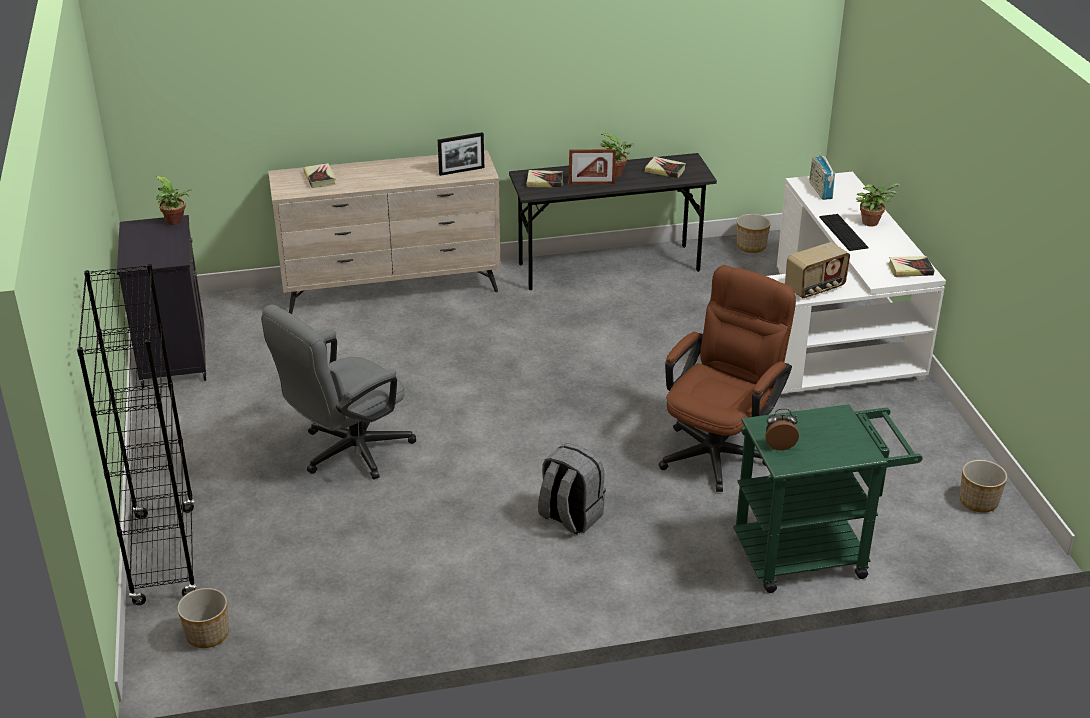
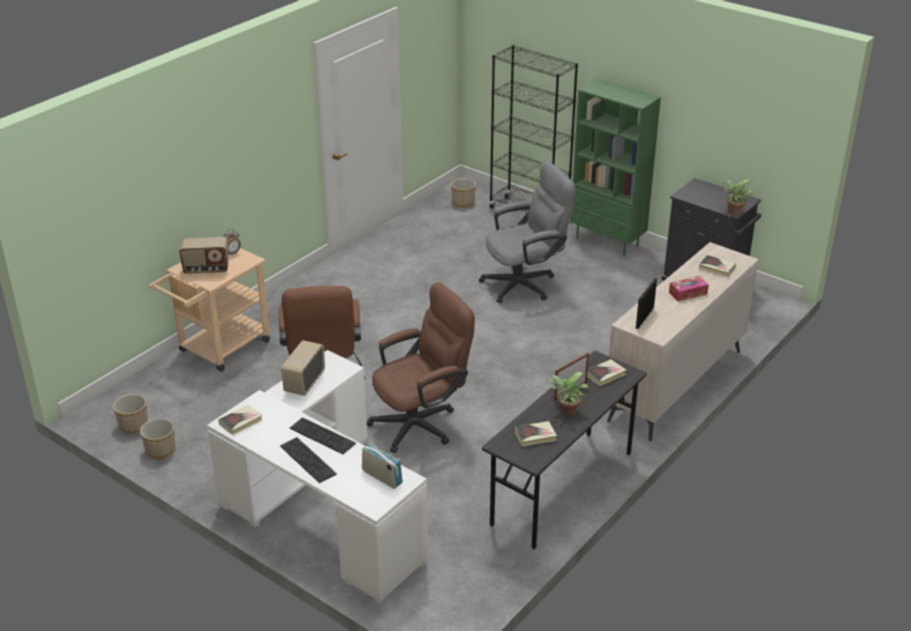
camera: 140 degrees right, 0 degrees up
(160, 457) = (608, 241): none -> green bookcase
(346, 453) = (525, 283): grey office chair -> grey office chair turned 60 degrees clockwise
(388, 172) = (688, 293): none -> tissue box
(570, 517) = (368, 308): grey backpack -> none
(663, 363) = (421, 423): none -> brown office chair
(751, 246) = (478, 584): planter -> planter (160, 450)
(812, 553) = (219, 349): green cart -> beige cart
(833, 433) = (206, 269): none -> radio
(872, 222) = (307, 460): potted plant -> keyboard

